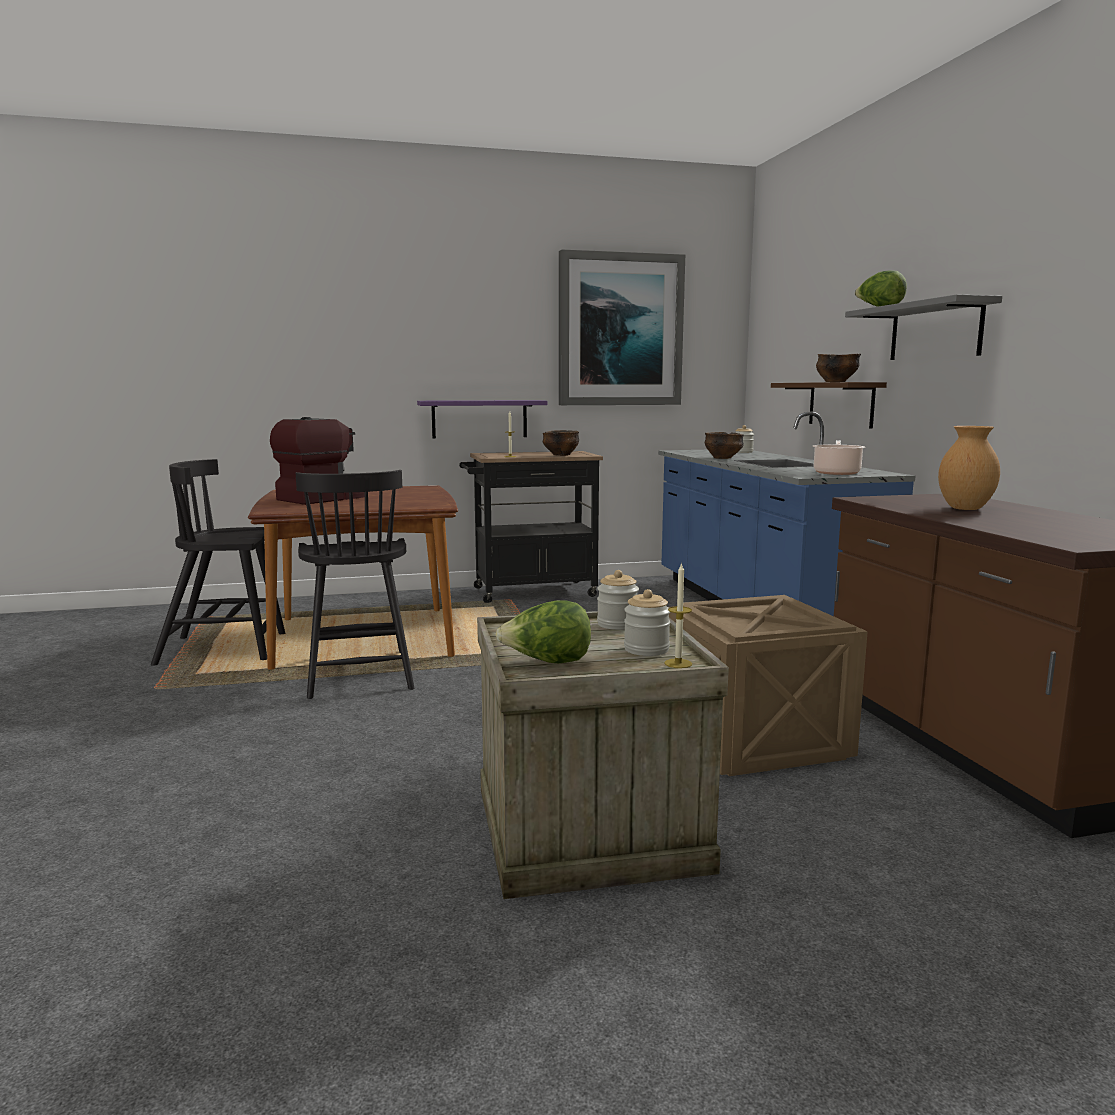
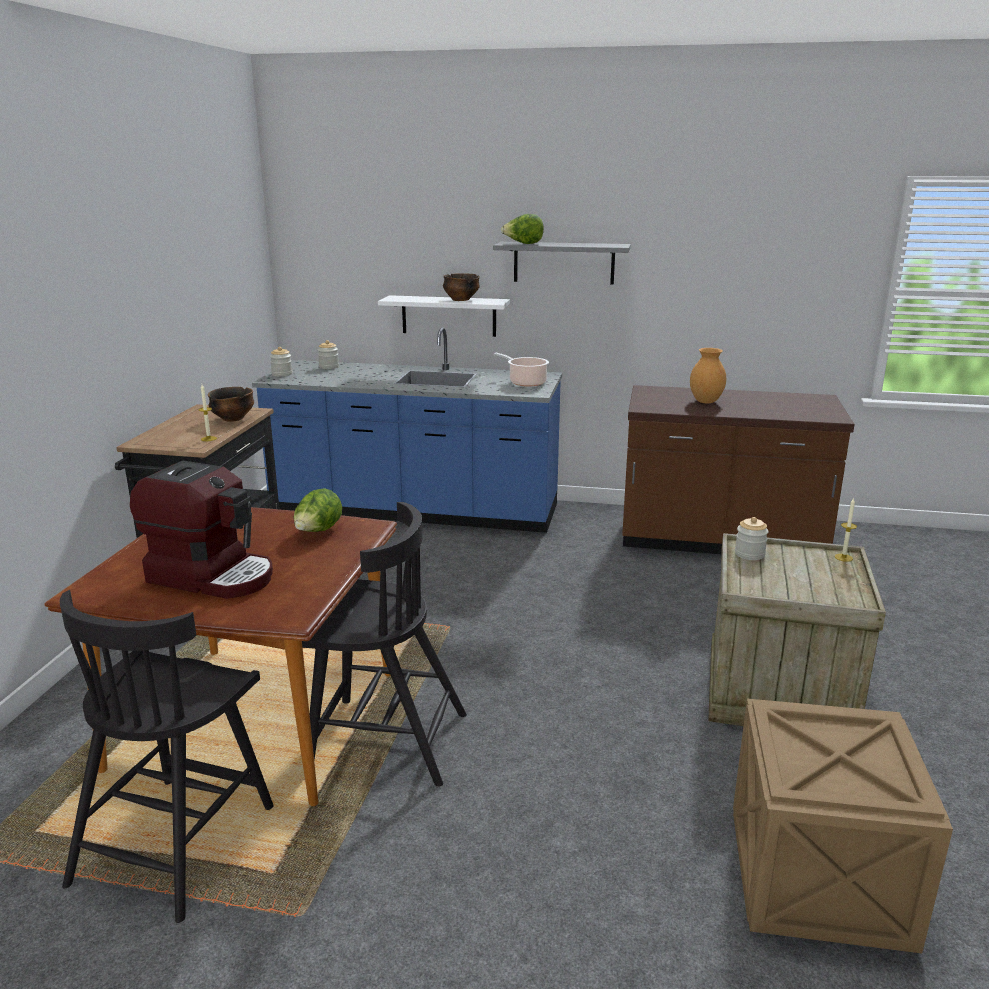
camera: 65 degrees left, 10 degrees up
(323, 498) = (213, 576): coffee machine -> coffee machine turned 135 degrees clockwise
(479, 419) = (112, 399): purple shelf -> none
(547, 663) = (834, 592): lettuce -> lettuce (318, 532)
(619, 330) = (197, 253): picture -> none
(646, 649) = (812, 559): jar -> jar (282, 374)
(723, 458) = (369, 382): bowl -> none
(757, 740) = (675, 596): crate -> crate (817, 874)
(841, 404) = (448, 316): brown shelf -> white shelf

